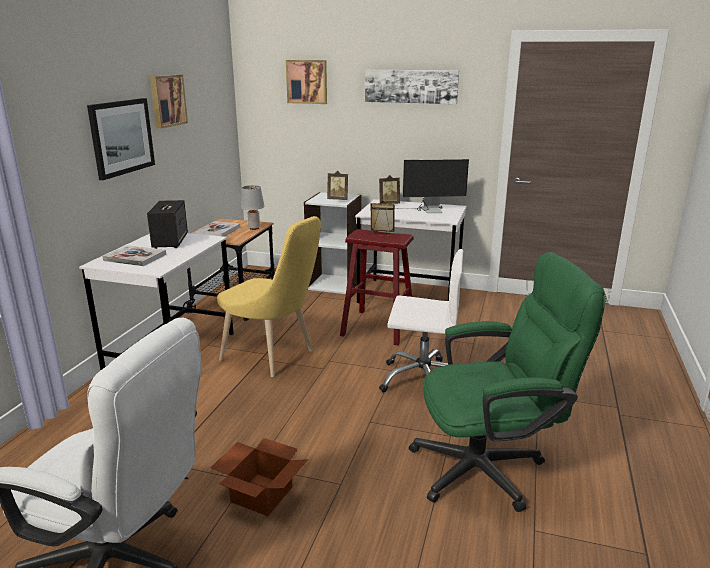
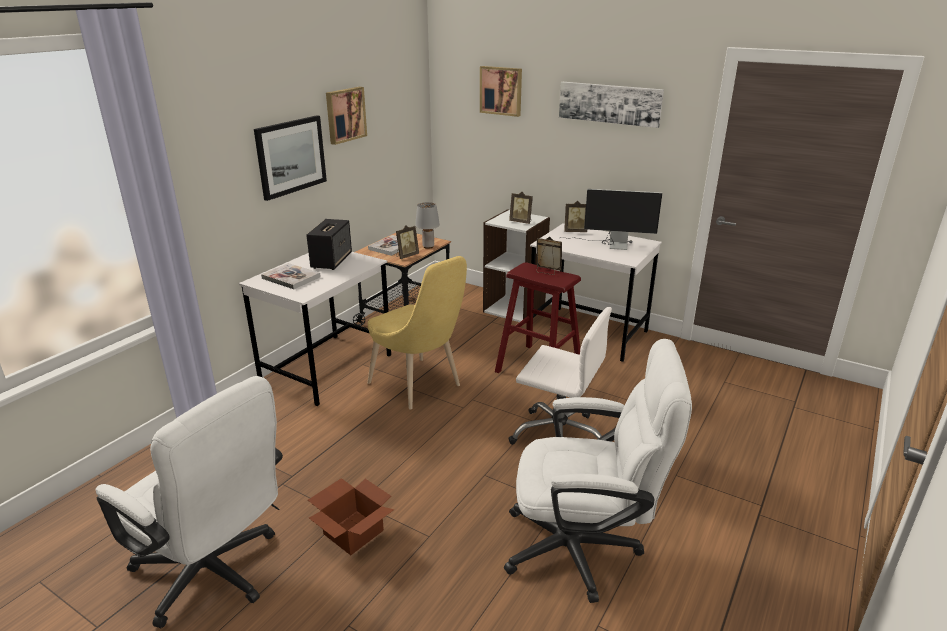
camera: 15 degrees right, 5 degrees up
(237, 236) = (406, 256): none -> picture frame
(490, 468) = (584, 549): green office chair -> white office chair

